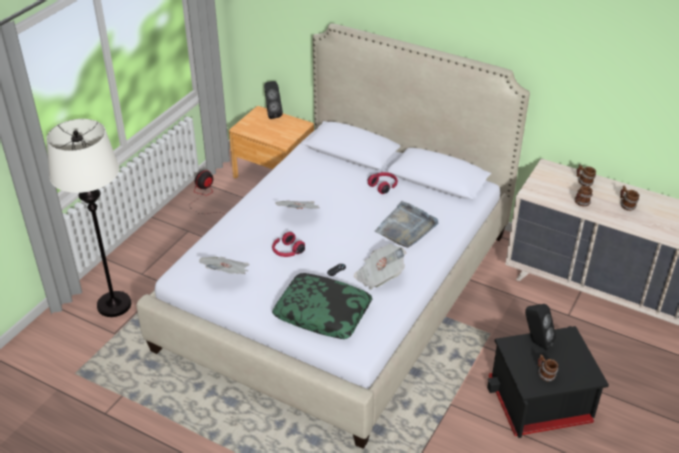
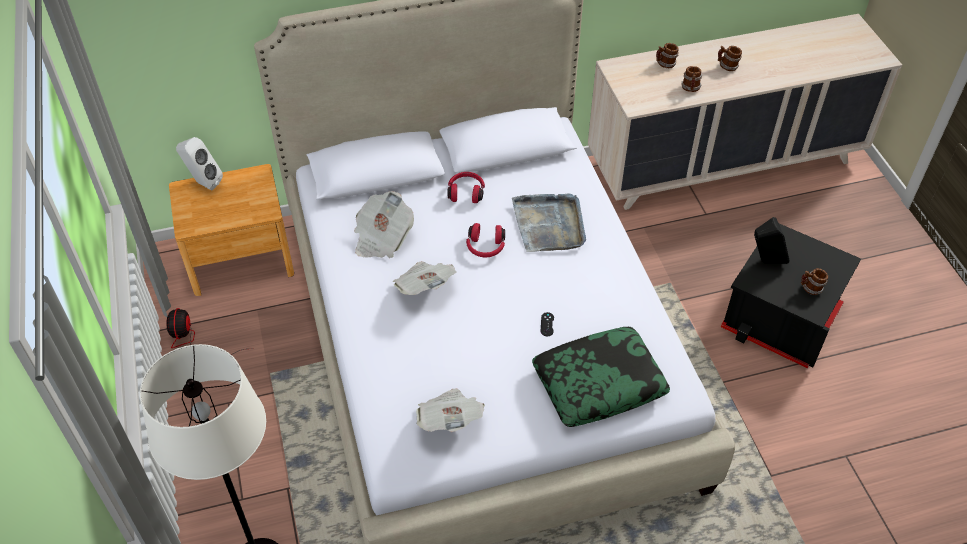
camera: 45 degrees left, 10 degrees up
(272, 114) = (203, 183): black speaker -> white speaker
(287, 251) = (473, 342): red headphones -> red headphones (485, 247)
(379, 276) = (595, 299): newspaper -> newspaper (382, 238)

